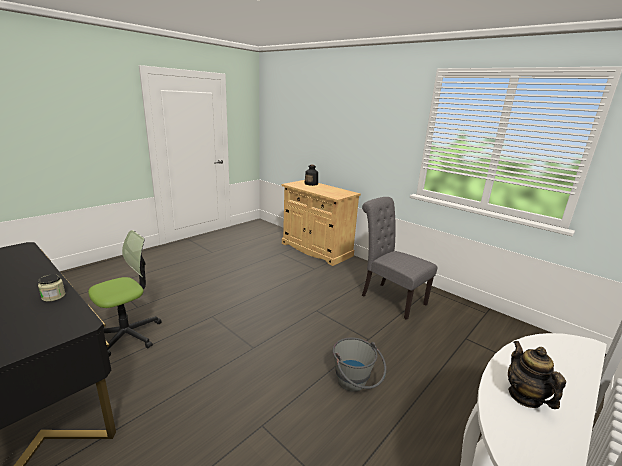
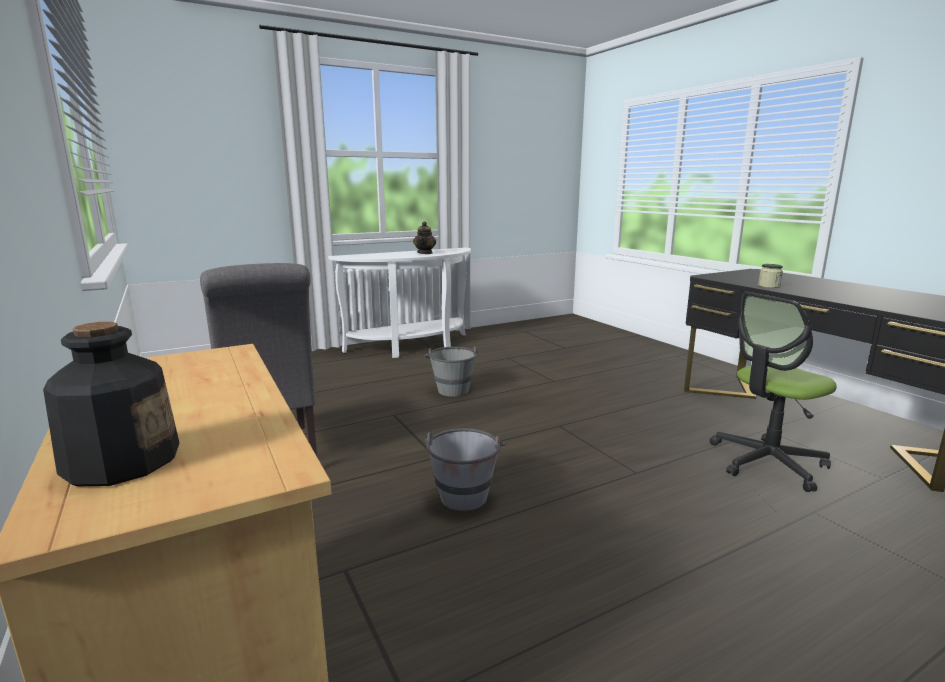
camera: 160 degrees left, 5 degrees down
(292, 295) = (464, 492): none -> grey bucket

